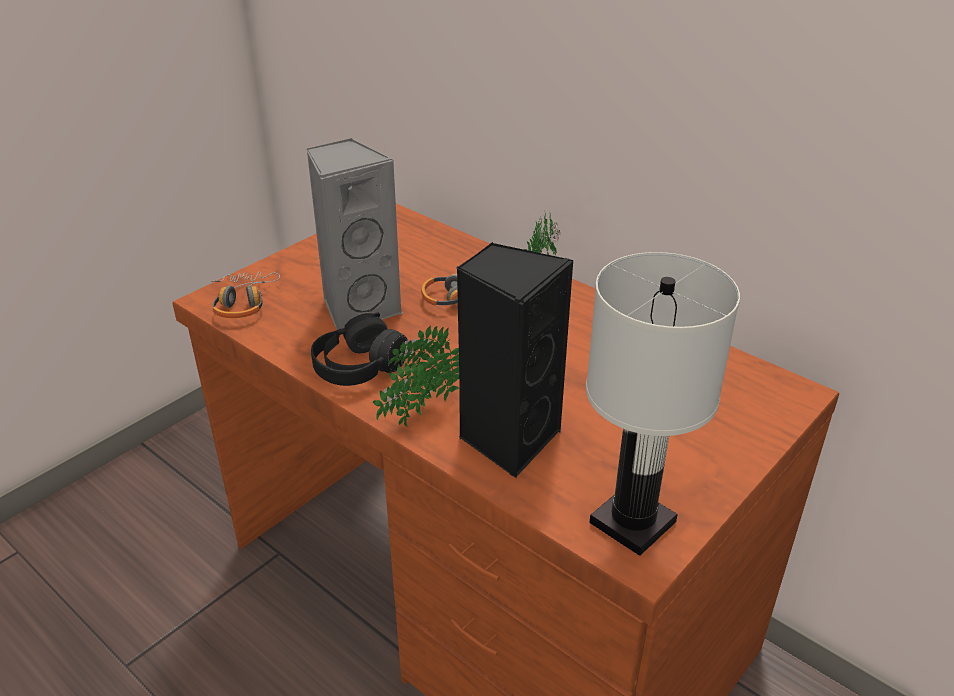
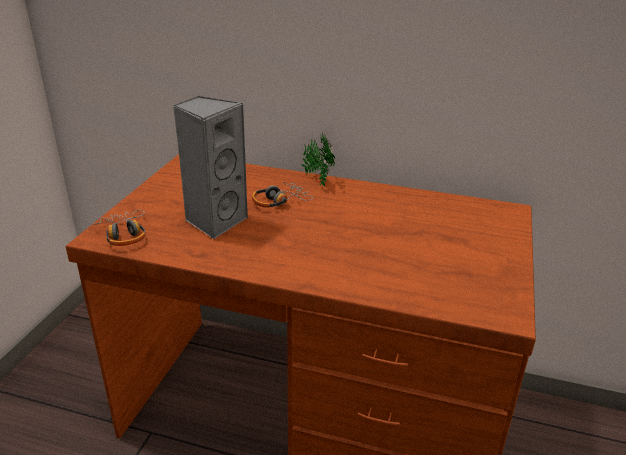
camera: 25 degrees left, 5 degrees down
(359, 367) = (245, 255): black headphones -> none
(418, 412) = (308, 273): potted plant -> none
(507, 439) = (377, 273): black speaker -> none
(631, 522) = (486, 299): white table lamp -> none

